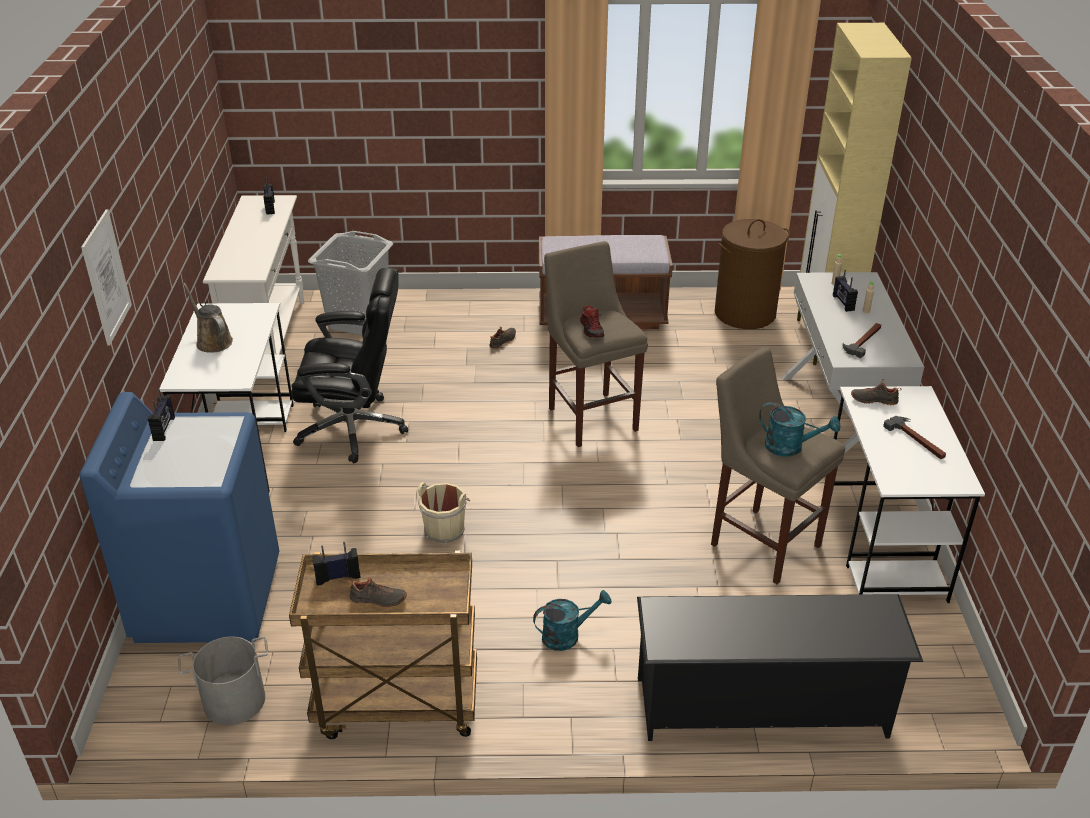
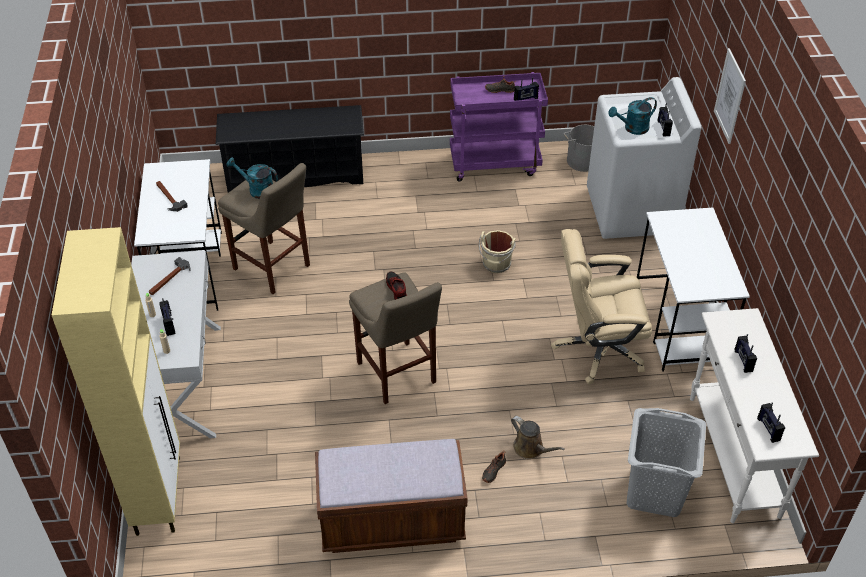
camera: 175 degrees right, 10 degrees up
(208, 597) = (632, 211): blue washing machine -> white washing machine
(212, 341) = (705, 254): brown watering can -> brown watering can (531, 448)
(255, 245) = (743, 361): none -> radio
(354, 428) = (597, 349): black office chair -> beige office chair
(395, 706) = (495, 163): brown cart -> purple cart
(567, 635) = (404, 203): turquoise watering can -> turquoise watering can (632, 128)
(745, 314) = (230, 538): brown laundry basket -> none
(873, 399) = (184, 229): black shoe -> none

